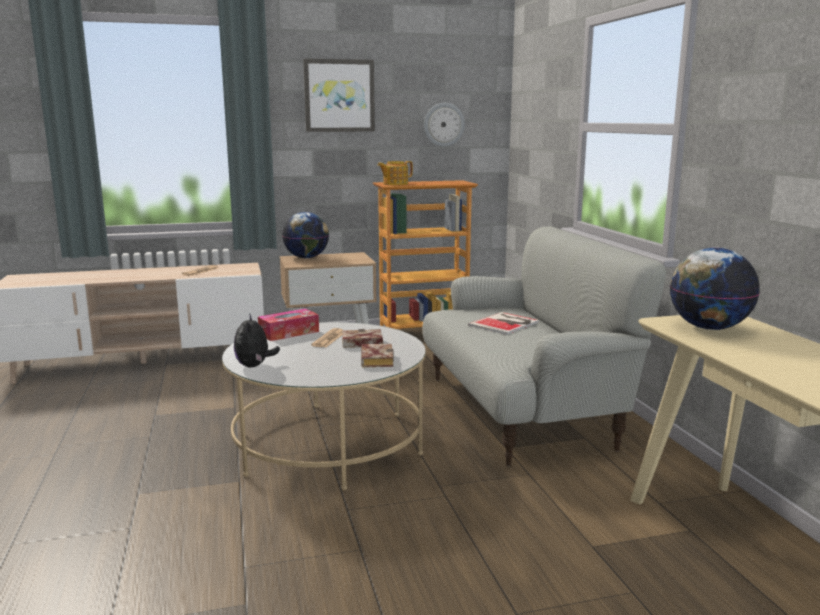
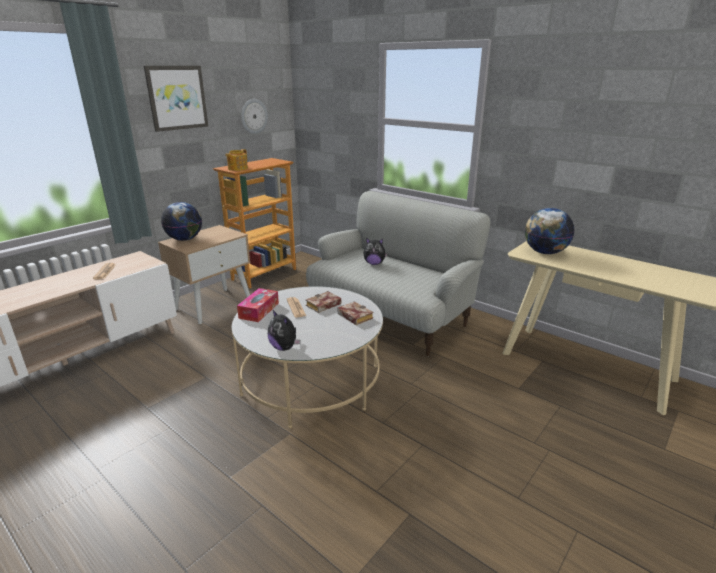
camera: 35 degrees left, 10 degrees up
(506, 323) = (374, 263): book -> plush toy

